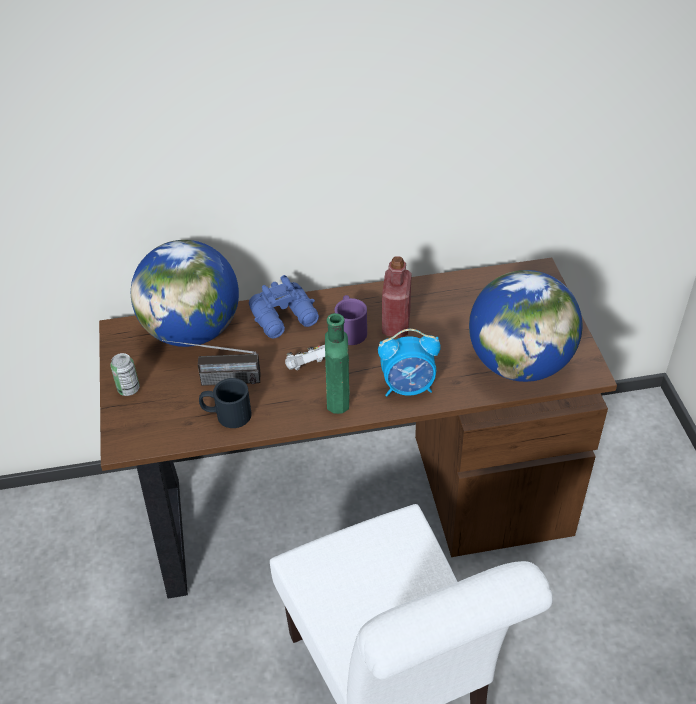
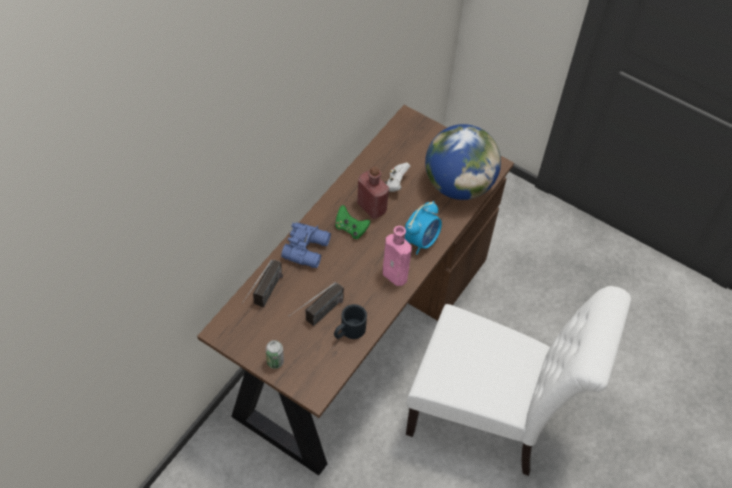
camera: 50 degrees left, 10 degrees up
(192, 331) = (264, 298): globe -> radio
(308, 366) = (357, 269): white game controller -> white game controller (395, 184)
(338, 401) = (396, 276): green bottle -> pink bottle
(350, 328) = (351, 229): purple mug -> green game controller

